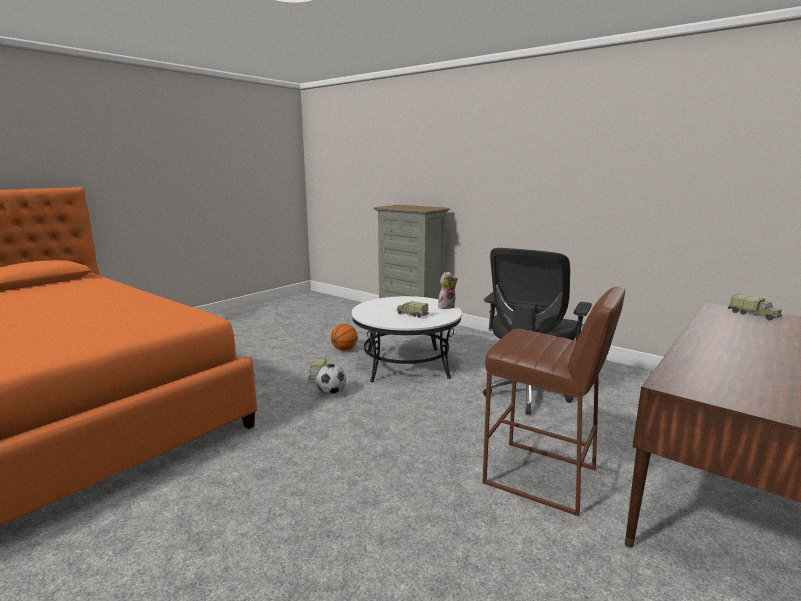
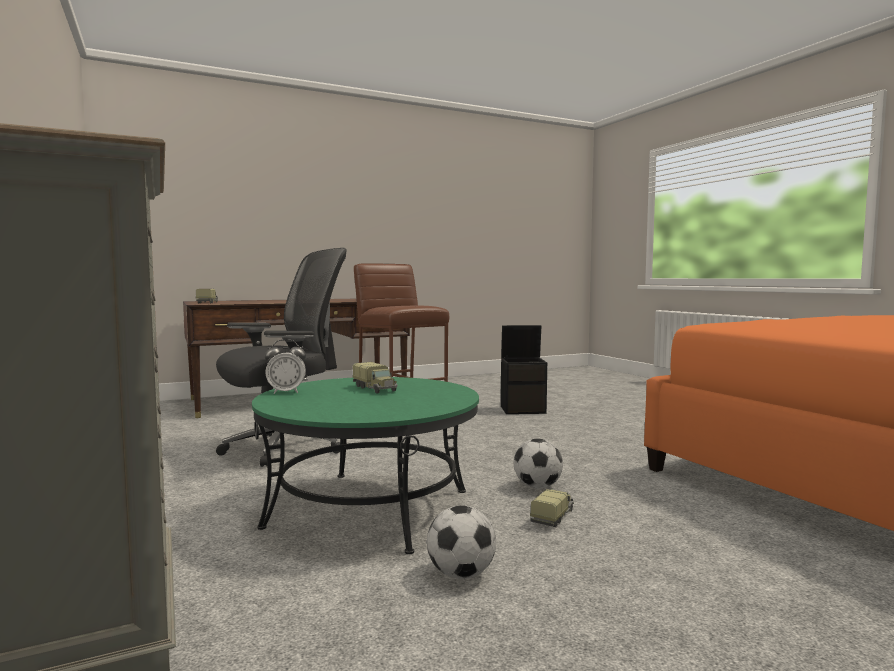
camera: 155 degrees left, 10 degrees down
(344, 349) = (461, 574): basketball -> football
(405, 542) = (523, 409): none -> black storage box
(406, 364) = (369, 508): white coffee table -> green coffee table
(446, 306) = (286, 392): plush toy -> alarm clock

